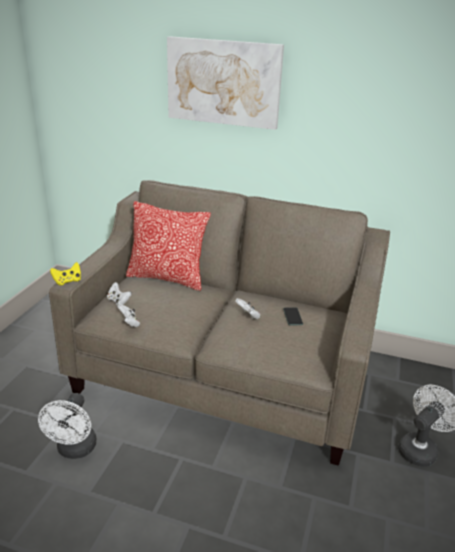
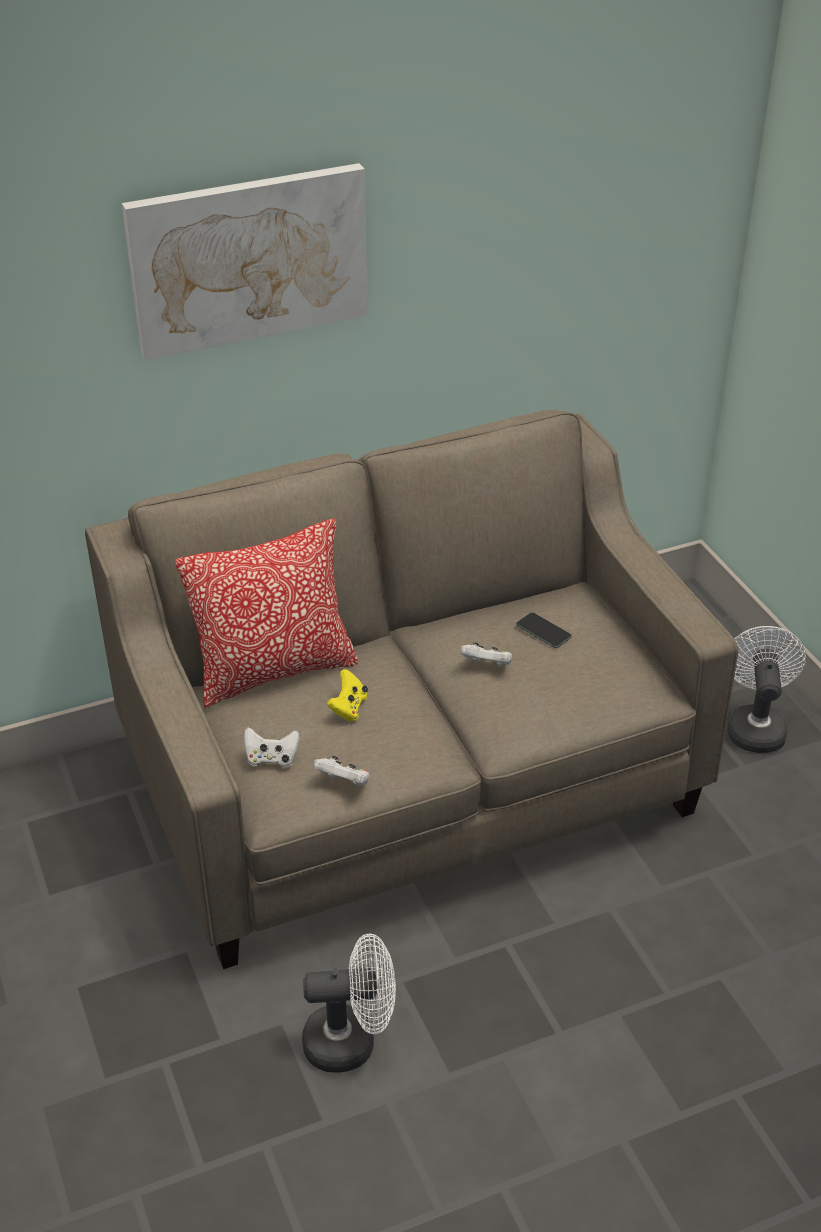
camera: 40 degrees left, 10 degrees up
(67, 281) = (200, 773): yellow game controller -> yellow game controller (348, 708)
(75, 450) = (351, 1041): white fan -> white fan turned 60 degrees counterclockwise

